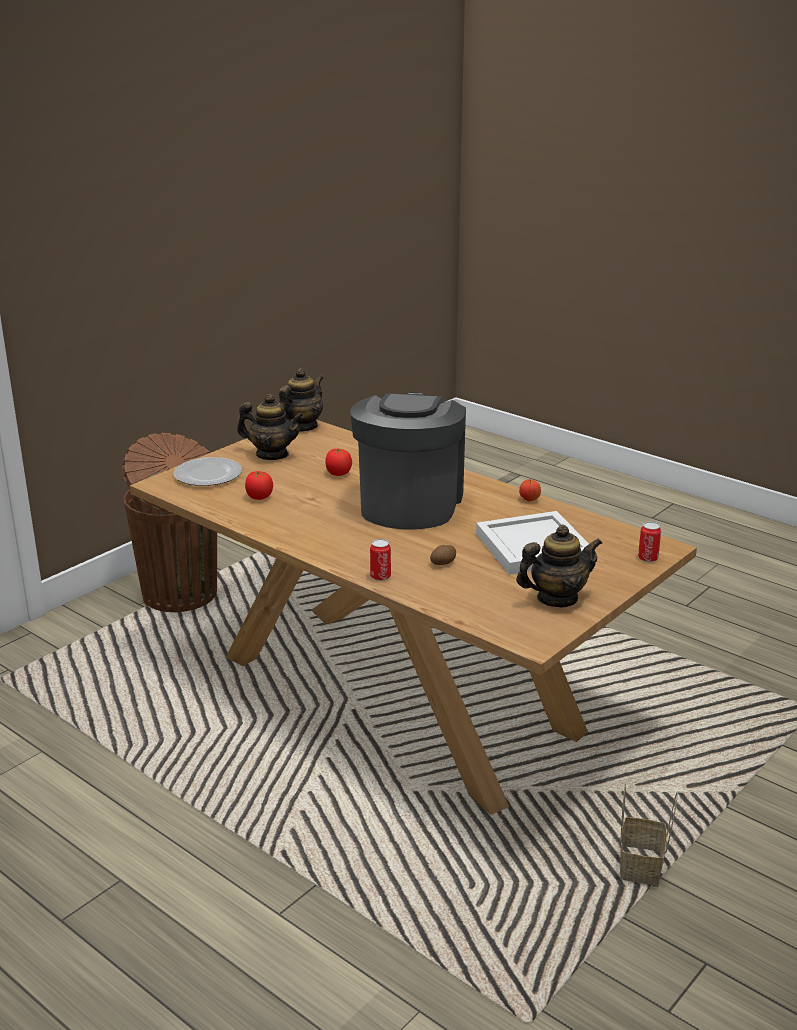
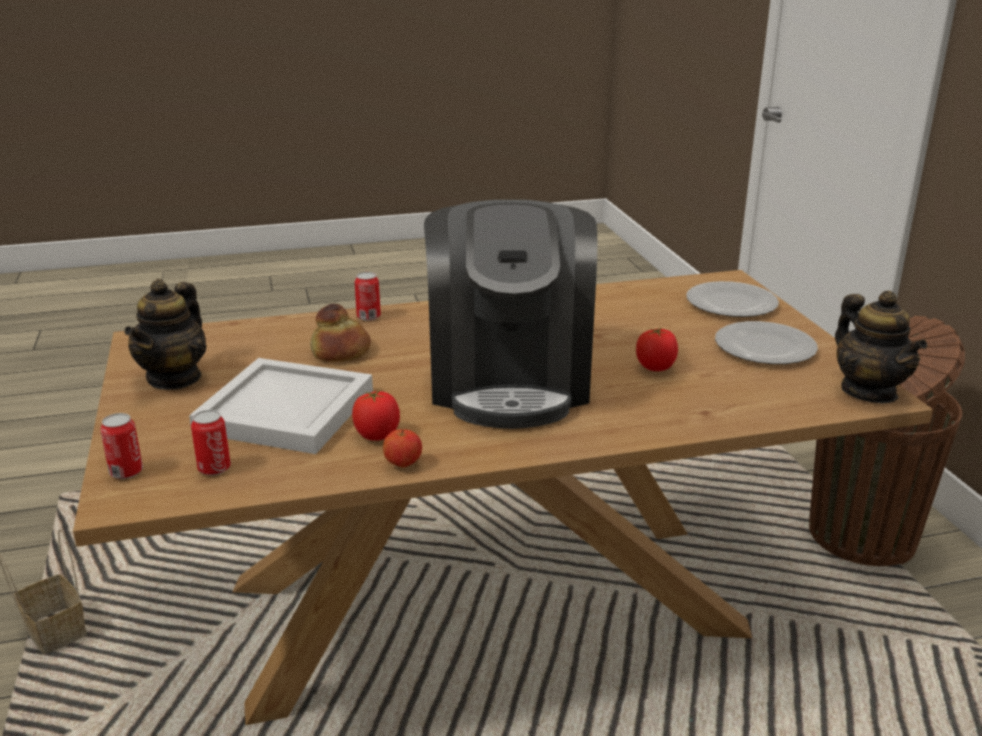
camera: 125 degrees right, 0 degrees up
(259, 497) = (633, 312): tomato -> tomato (377, 435)
(272, 455) = (766, 347): teapot -> plate
(409, 503) = (510, 381): coffee machine -> coffee machine turned 45 degrees clockwise
(443, 563) = (341, 351): potato -> bread
(607, 539) = (214, 468): none -> can

